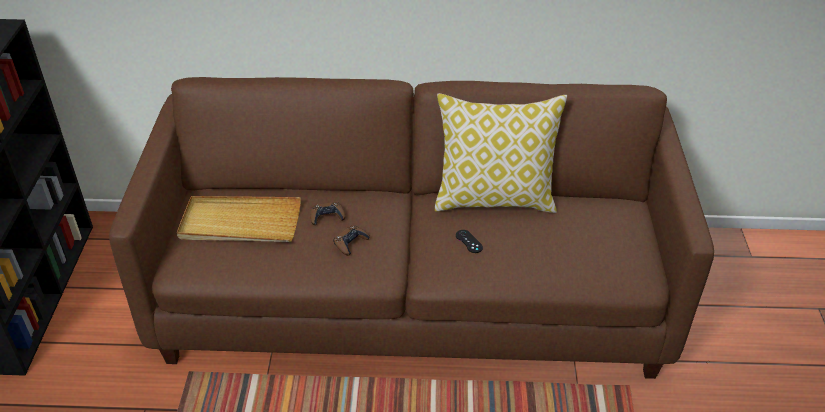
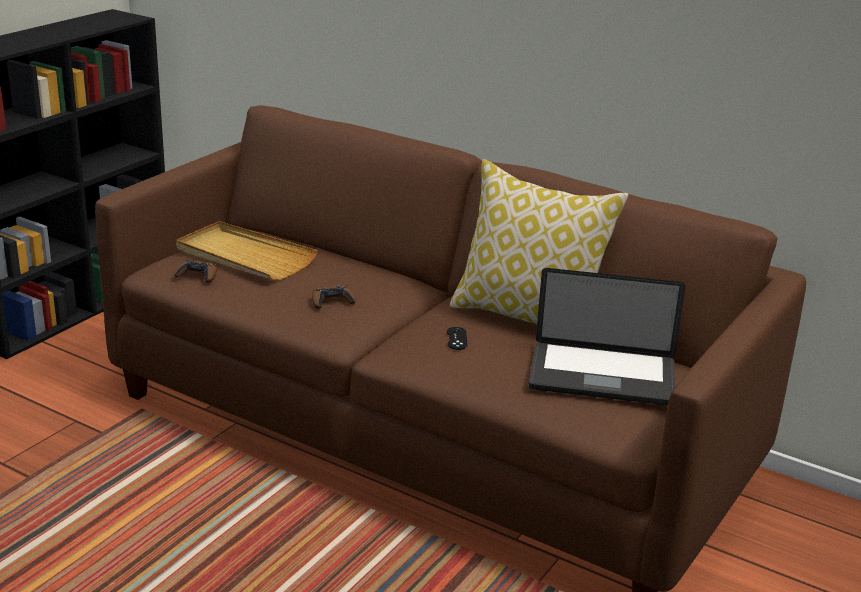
camera: 30 degrees right, 15 degrees down
(327, 216) = (332, 276): brown game controller -> brown game controller (197, 275)
(586, 234) = (602, 376): none -> laptop

